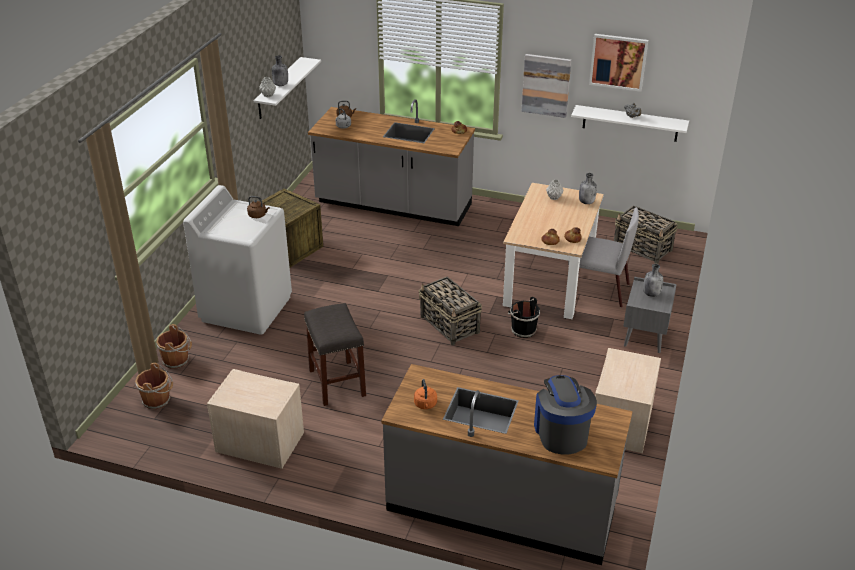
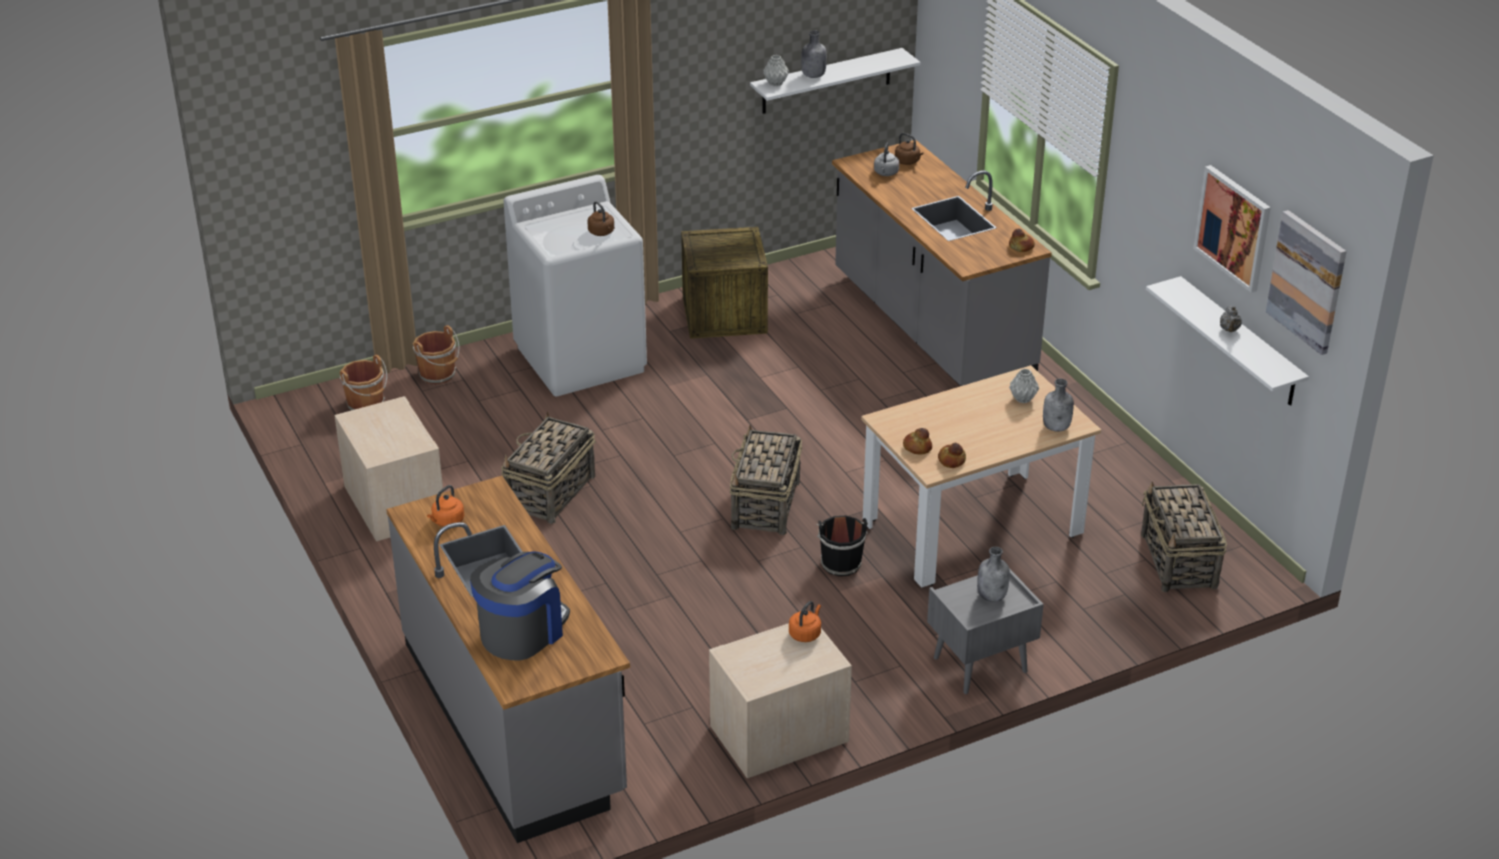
camera: 45 degrees right, 0 degrees up
(338, 383) = (550, 493): grey stool -> basket
(546, 85) = (1151, 225): picture -> picture (1307, 281)
(597, 290) = (1017, 574): grey chair -> none
(621, 357) = (805, 633): none -> orange kettle

